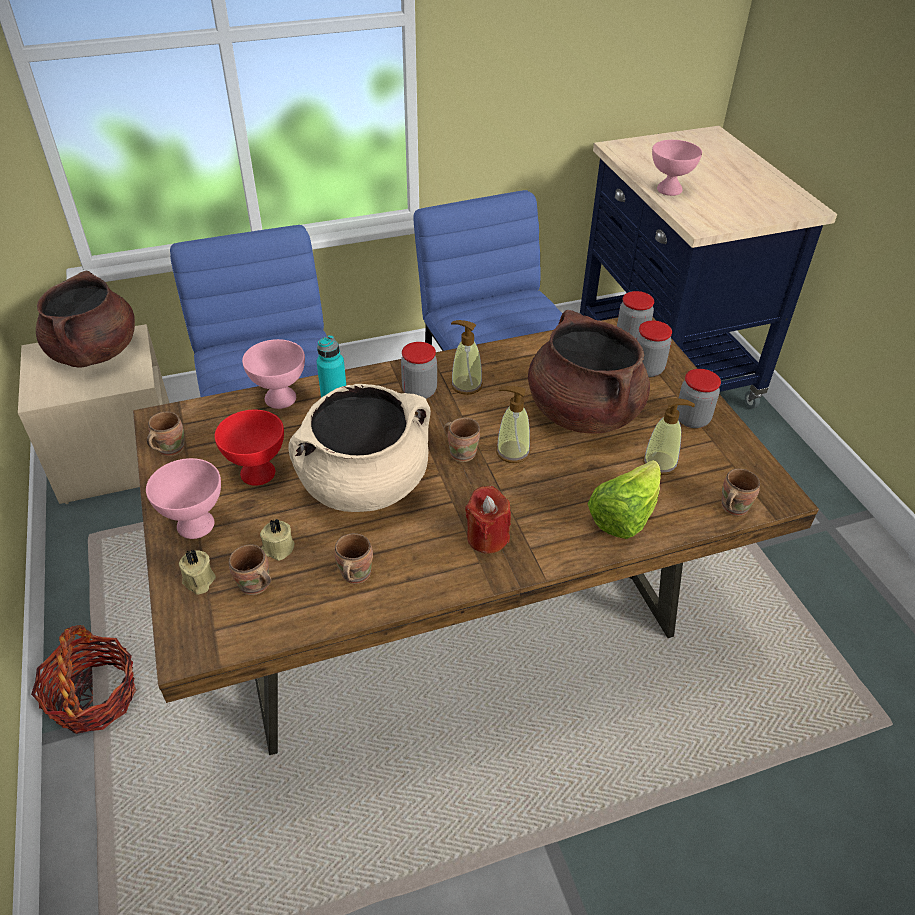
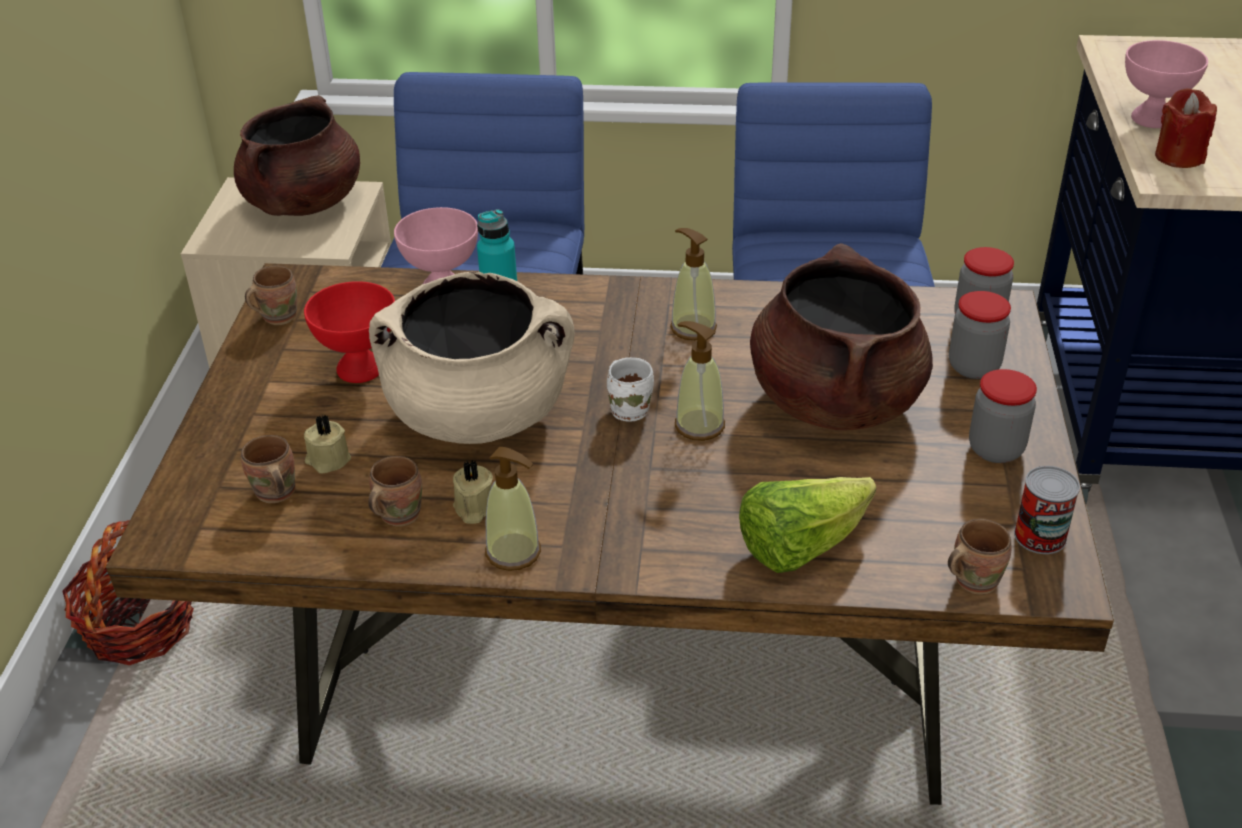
camera: 25 degrees right, 5 degrees down
(196, 524) = (254, 407): pink bowl -> none
(199, 581) = (217, 470): beige candle -> beige candle (473, 509)
(419, 391) = (624, 321): jar -> none
(462, 452) = (630, 409): brown mug -> white mug
(487, 537) = (592, 520): red candle -> red candle (1179, 157)
(660, 463) = (903, 494): soap dispenser -> soap dispenser (513, 552)
(749, 468) = (1040, 536): none -> can

